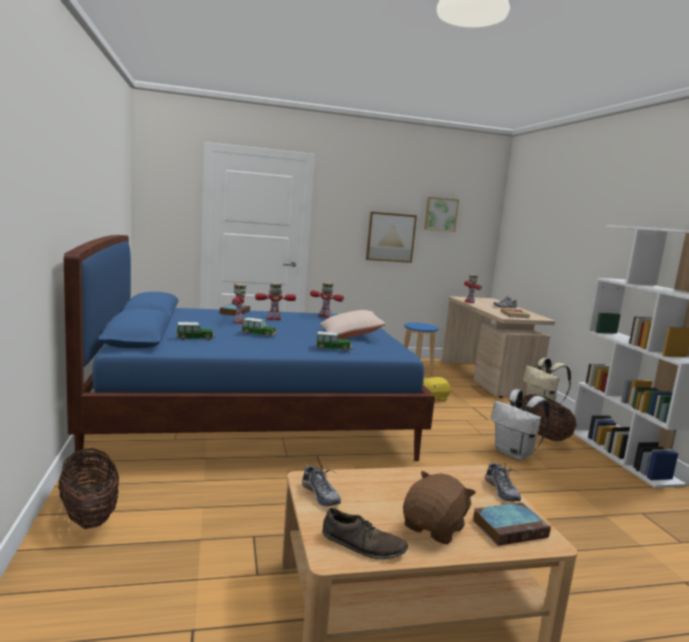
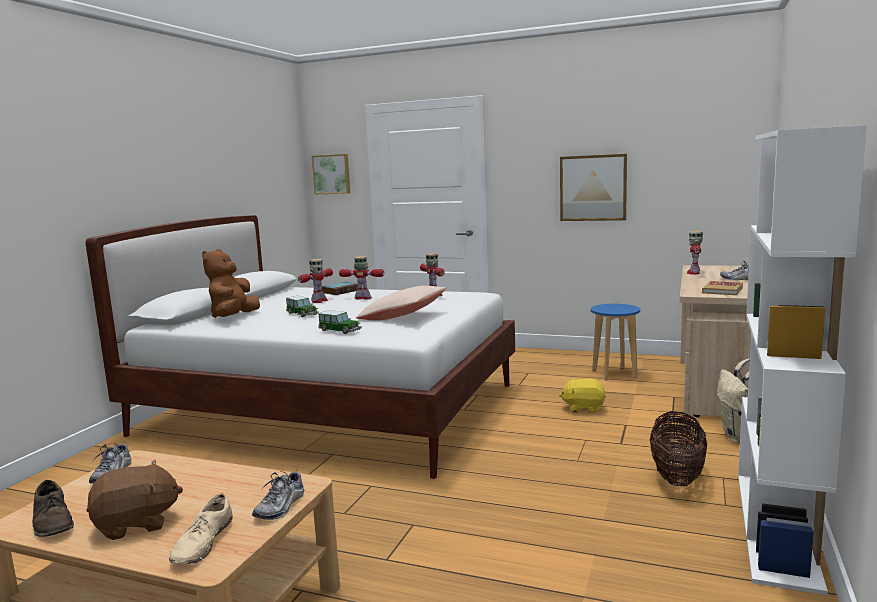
camera: 35 degrees right, 0 degrees up
(89, 515) = (81, 472): basket -> none
(195, 338) = (233, 317): toy car -> brown plush toy
(253, 418) = (330, 408): blue bed -> white bed
(440, 214) = (666, 147): picture -> picture (332, 174)
(510, 528) = (203, 543): book -> beige shoe
(515, 454) = (583, 492): white backpack -> none

